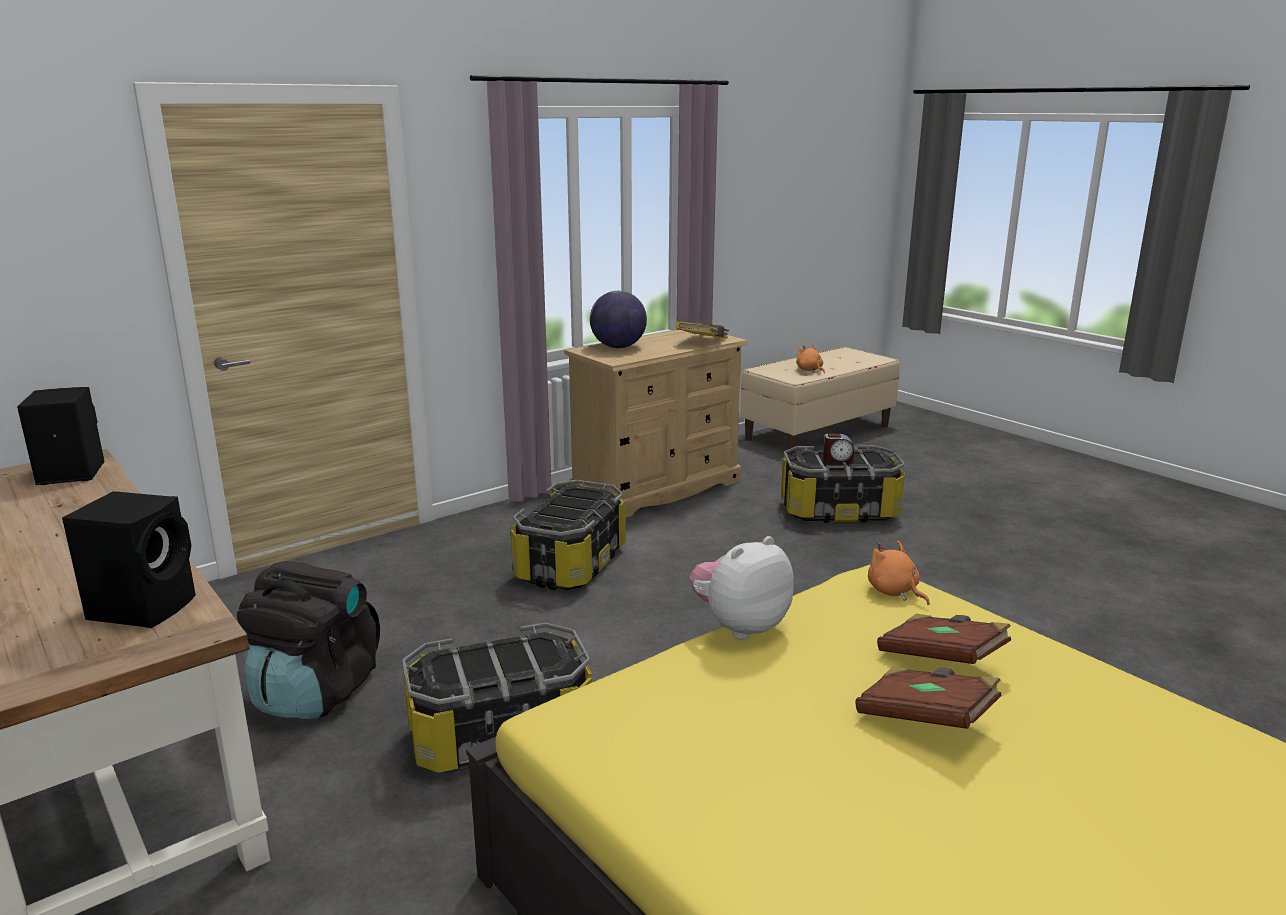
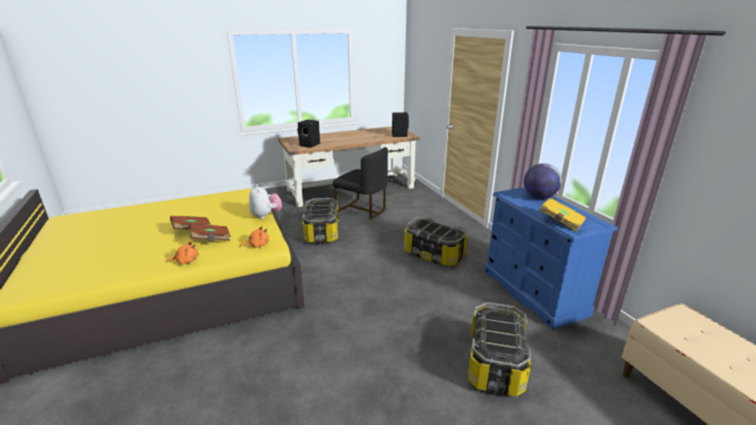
camera: 105 degrees right, 5 degrees up
(315, 692) = (362, 209): black backpack -> black chair
(657, 488) = (533, 292): beige dresser -> blue dresser
(810, 370) = (701, 343): orange plush toy -> orange plush toy (186, 261)
(837, 459) = (501, 329): alarm clock -> none

